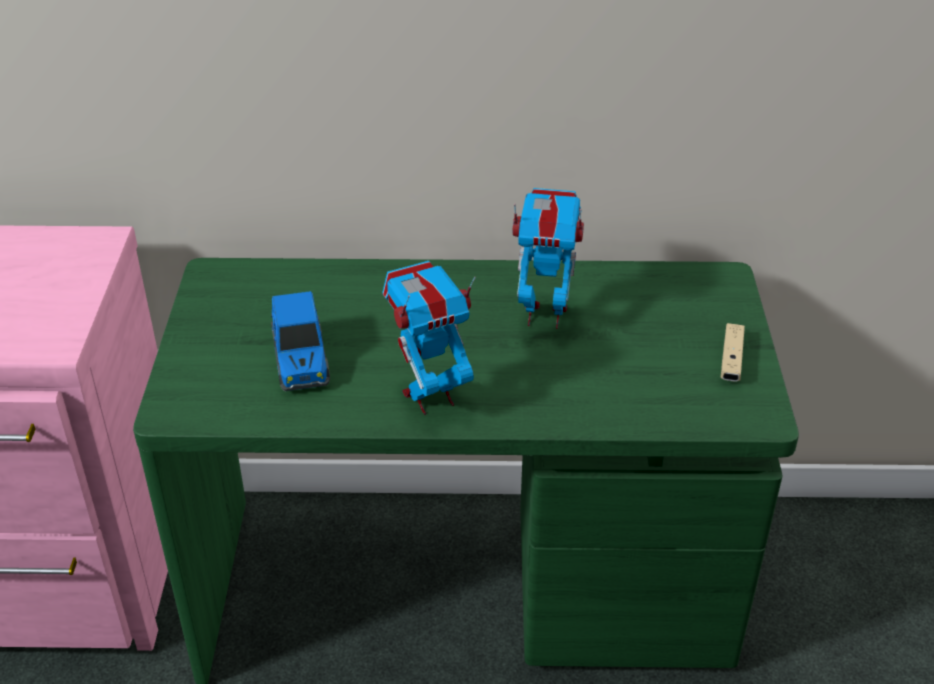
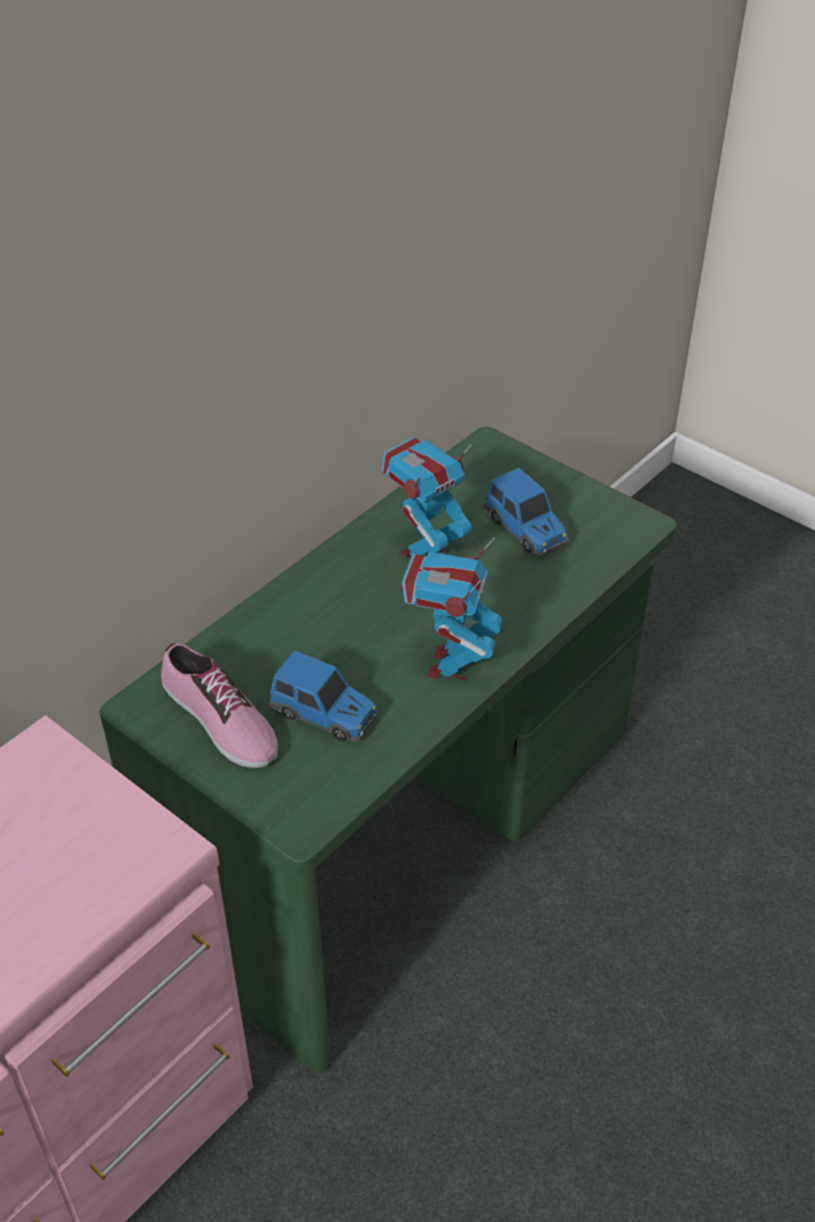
camera: 50 degrees left, 5 degrees up
(237, 315) = (219, 721): none -> shoe
(651, 353) = (526, 529): none -> toy car
(731, 360) = (574, 499): beige game controller -> none

